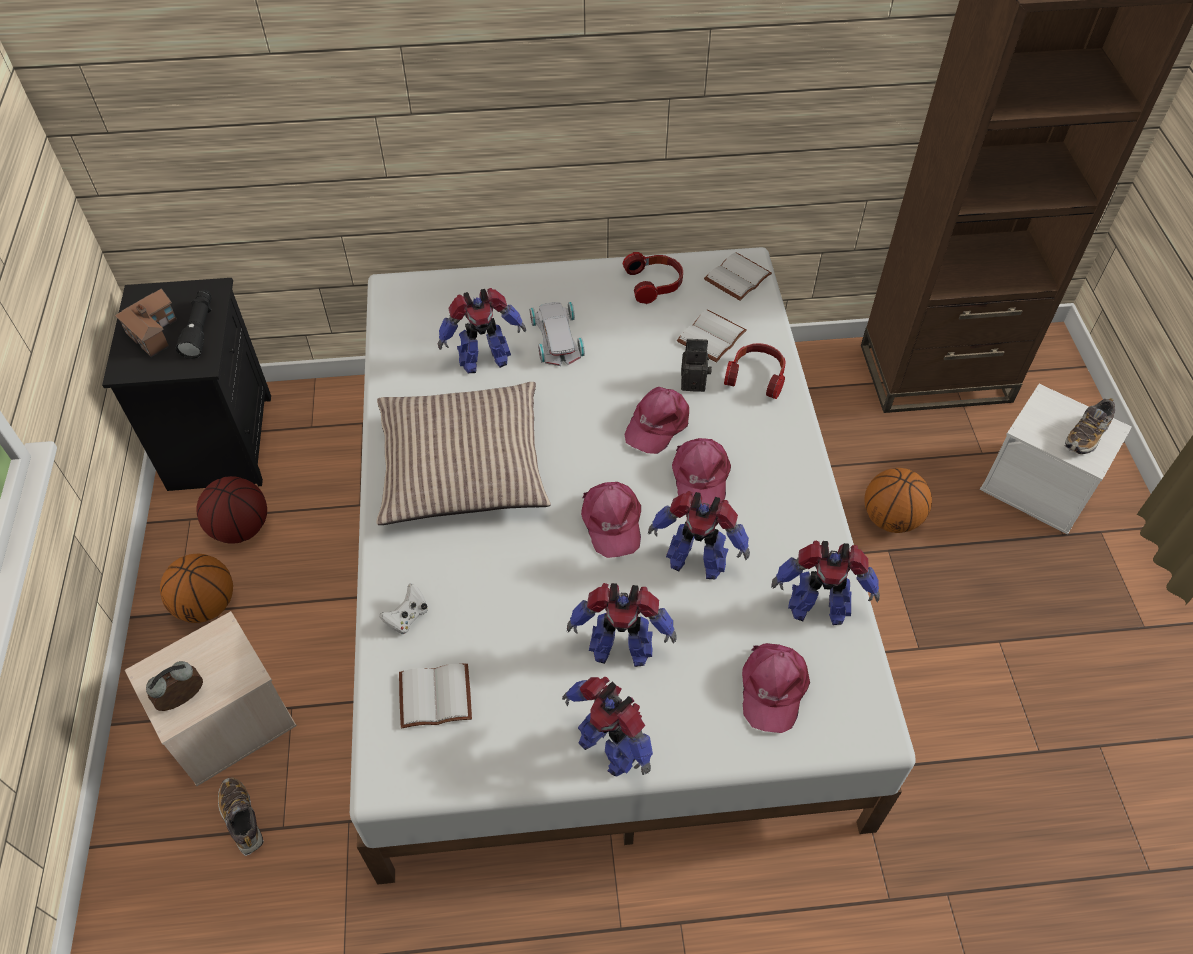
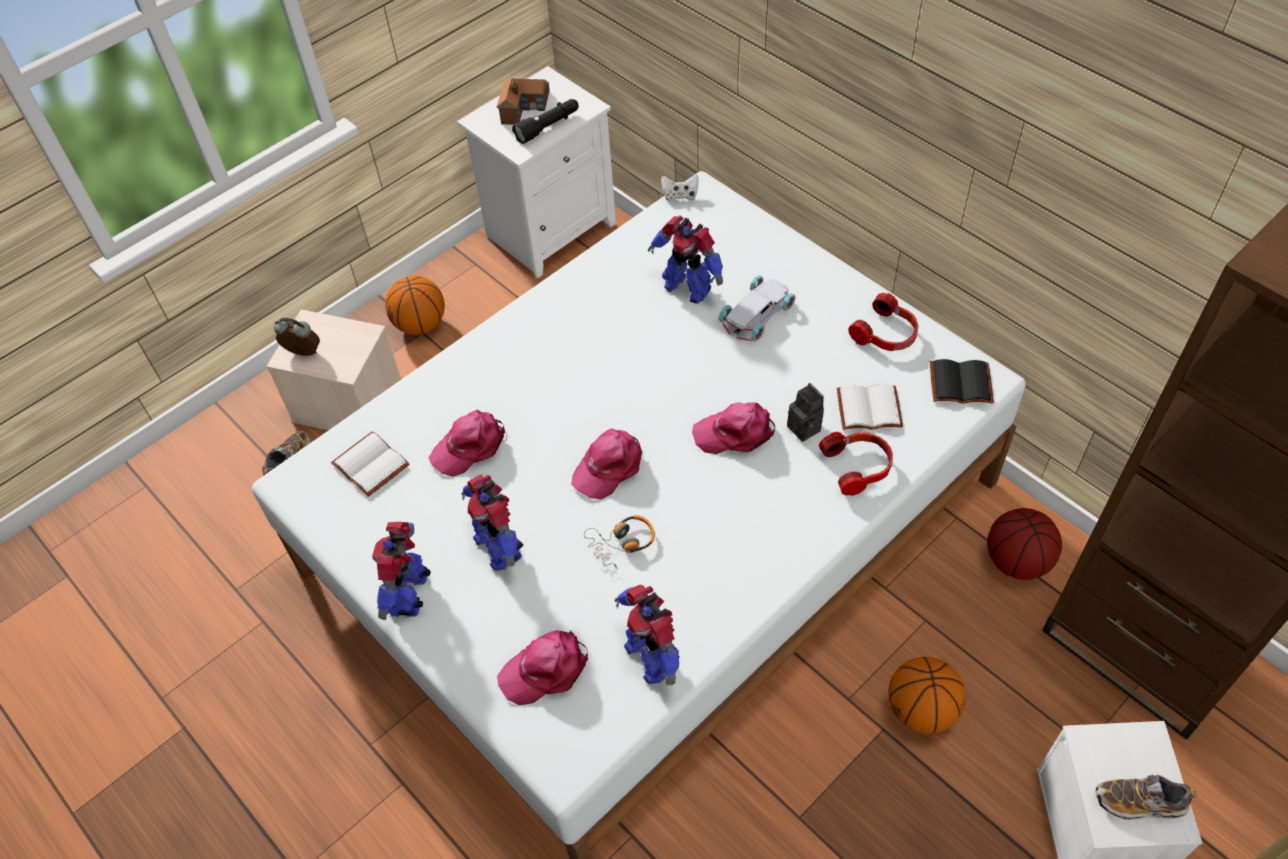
camera: 55 degrees right, 0 degrees up
(219, 441) = (550, 228): black nightstand -> white nightstand
(241, 528) = (493, 295): basketball -> basketball (1016, 562)
(407, 617) = (420, 406): white game controller -> white game controller (680, 196)
(462, 466) = (575, 345): pillow -> none
(695, 560) = (622, 543): toy robot -> headphones
(700, 477) = (708, 495): pink cap -> pink cap (470, 446)
(736, 276) = (961, 382): white book -> black book

